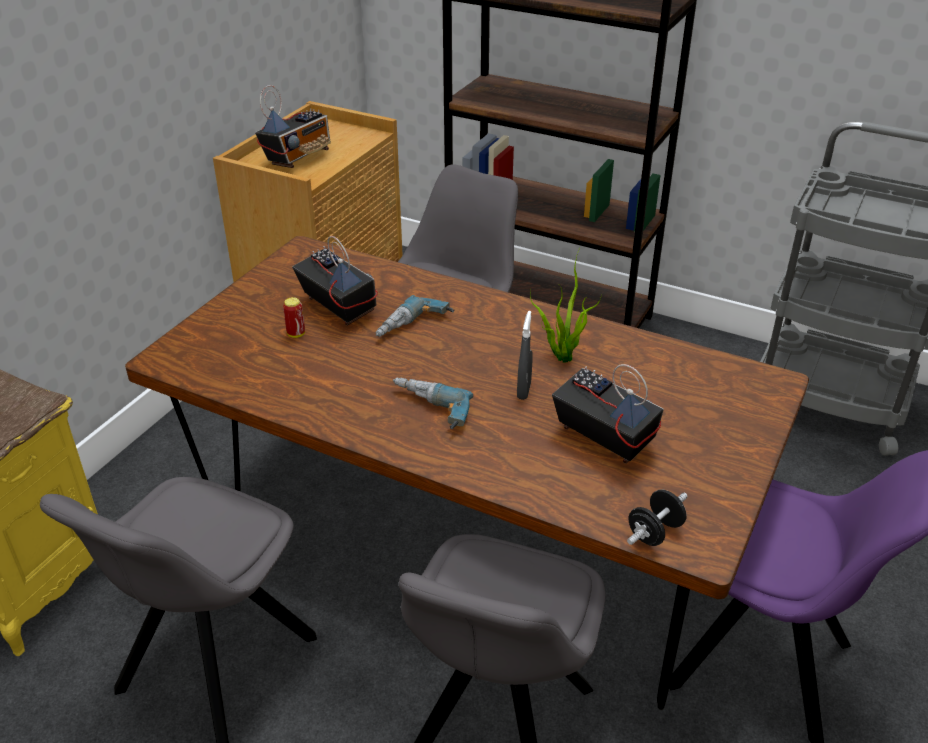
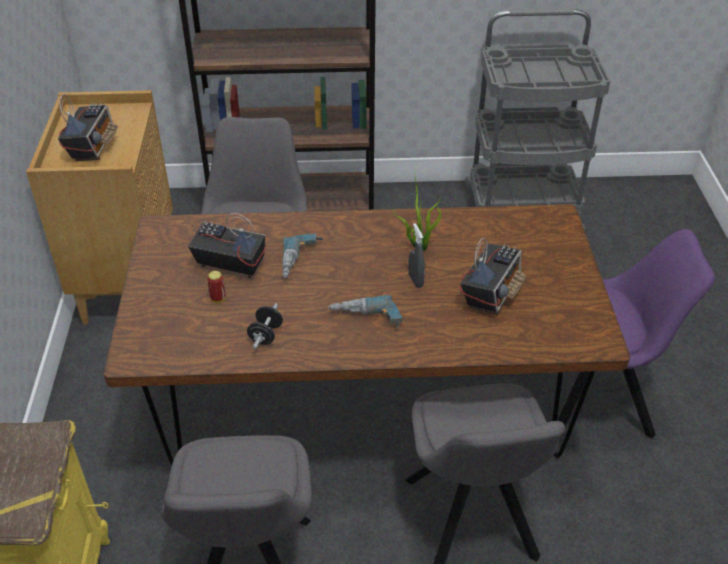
camera: 30 degrees left, 5 degrees up
(603, 438) = (491, 294): radio -> radio turned 105 degrees clockwise
(654, 532) = (568, 344): black dumbbell -> black dumbbell (266, 335)

